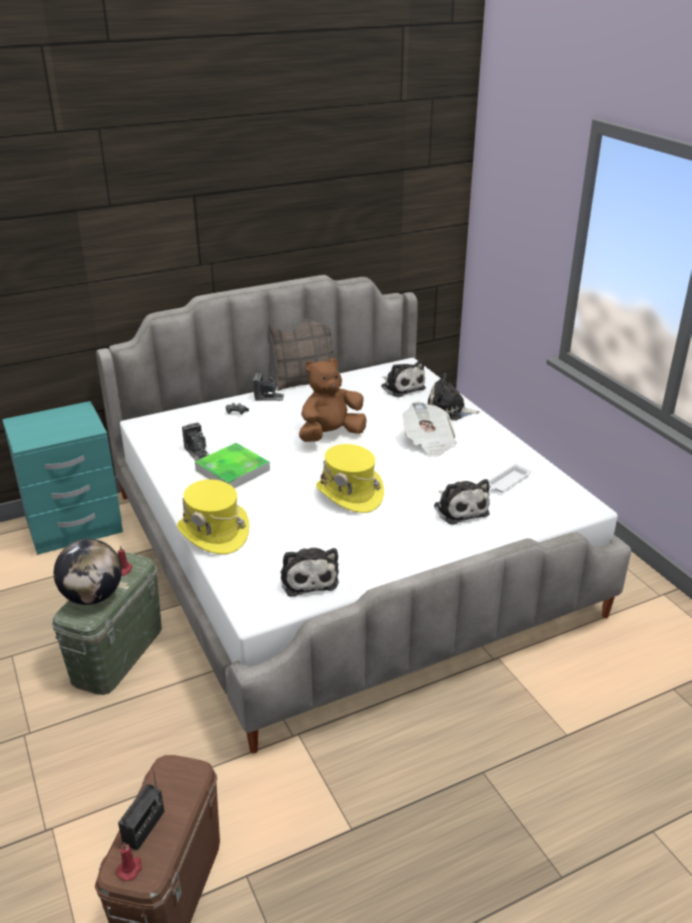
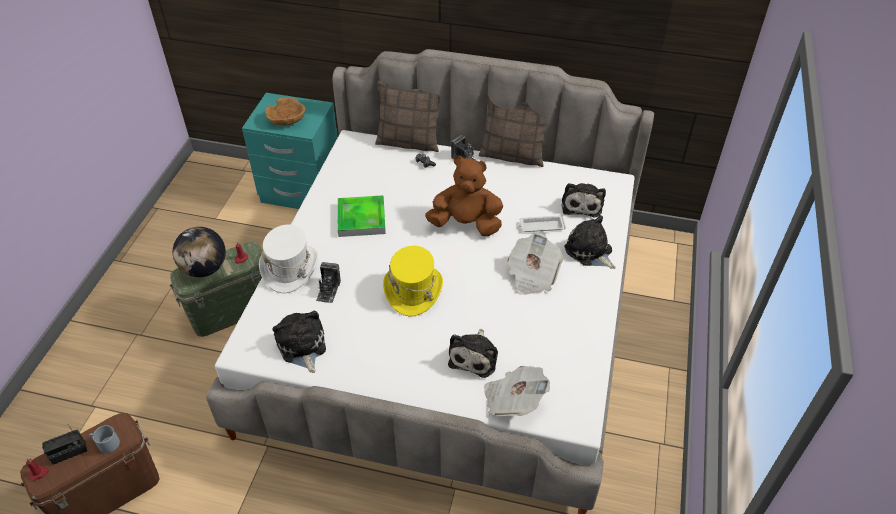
camera: 40 degrees right, 15 degrees up
(58, 429) = (287, 119): none -> brown bowl
(178, 792) = (105, 444): none -> grey mug
(197, 452) = (357, 188): camera -> camera (328, 290)
(200, 404) = (409, 142): none -> pillow
(214, 532) = (290, 268): yellow hat -> white hat
(308, 578) = (302, 347): plush toy -> plush toy turned 135 degrees clockwise
(507, 481) = (546, 354): white tray -> white tray (541, 226)
(525, 519) = (513, 400): none -> newspaper

